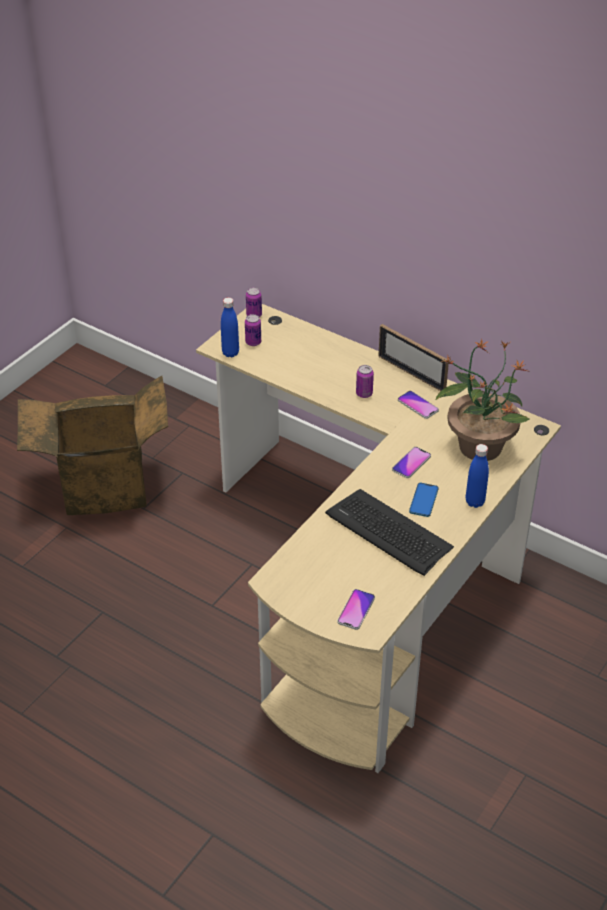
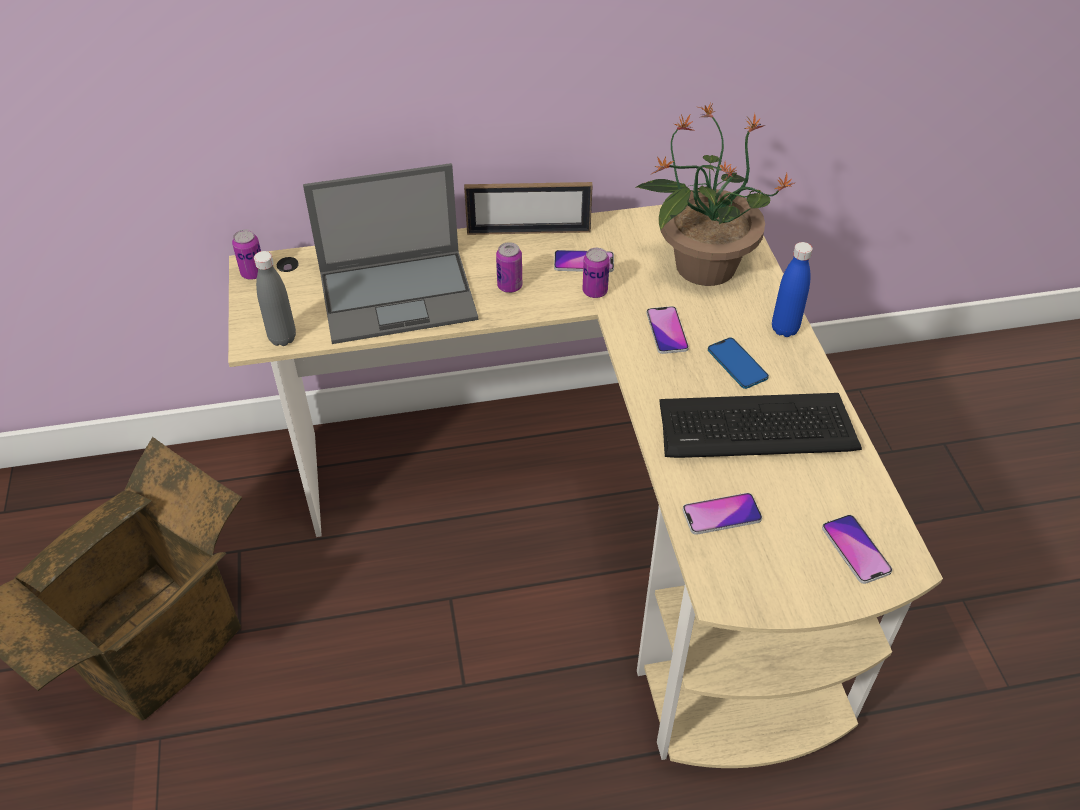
camera: 45 degrees left, 5 degrees up
(230, 353) = (282, 338): blue bottle -> grey bottle
(253, 342) = (295, 307): can -> can (595, 291)
(306, 366) = (399, 295): none -> laptop
(317, 553) = (721, 514): none -> phone

